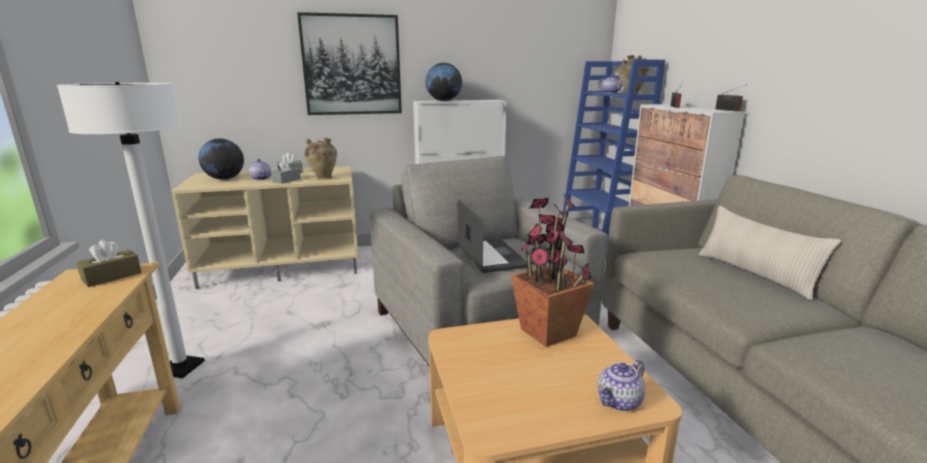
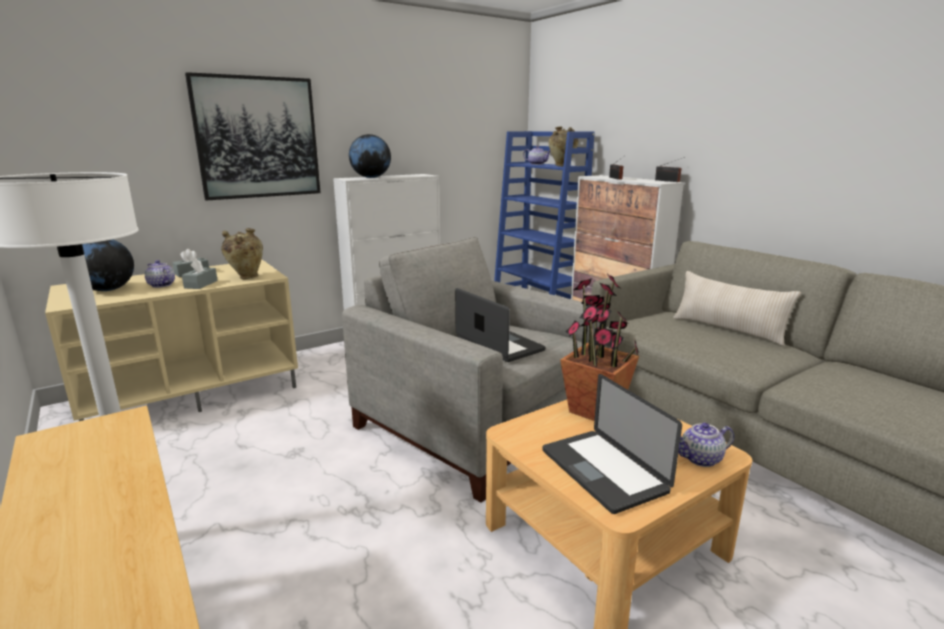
camera: 20 degrees left, 0 degrees up
(112, 276) = (103, 433): brown tissue box -> none
(505, 390) = (603, 471): none -> laptop
(619, 402) = (701, 459): teapot -> teapot turned 45 degrees clockwise

